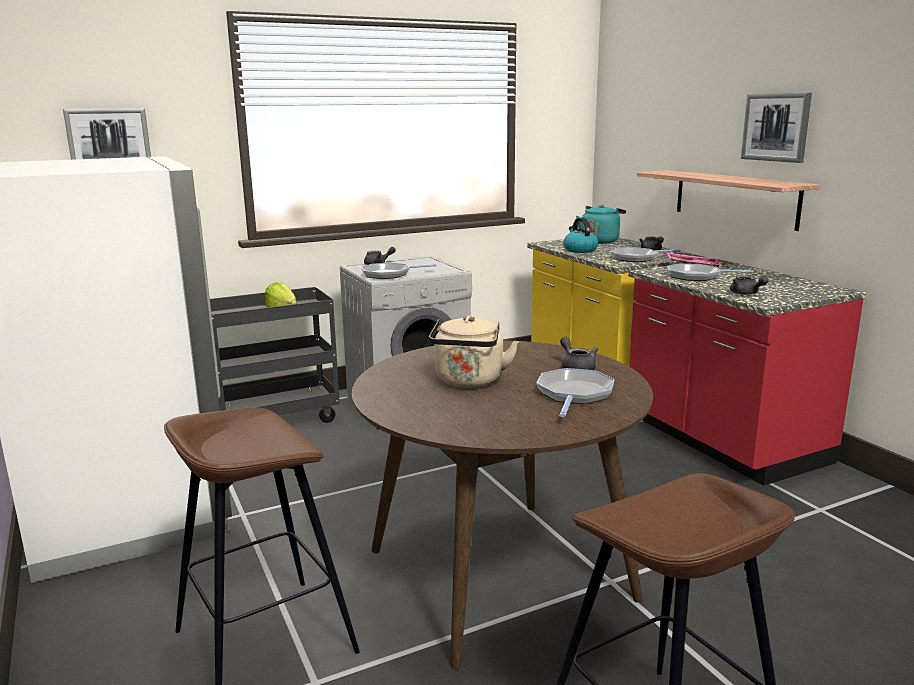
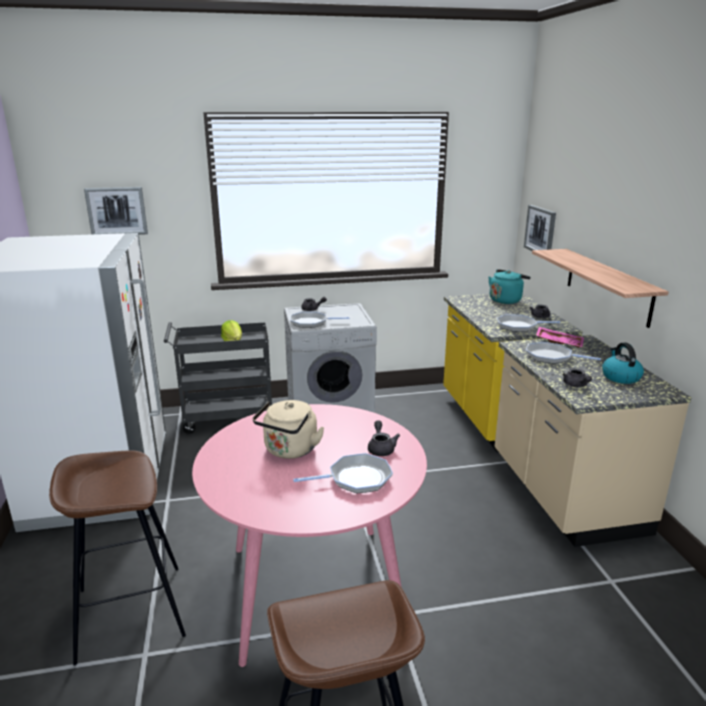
camera: 15 degrees right, 5 degrees up
(499, 574) = (315, 590): brown dining table -> pink dining table
(574, 394) = (356, 479): frying pan -> frying pan turned 45 degrees clockwise
(579, 250) = (479, 310): kettle -> kettle (620, 377)
(722, 441) = (564, 494): red counter -> beige counter
(776, 127) = (642, 231): picture -> picture (540, 230)

